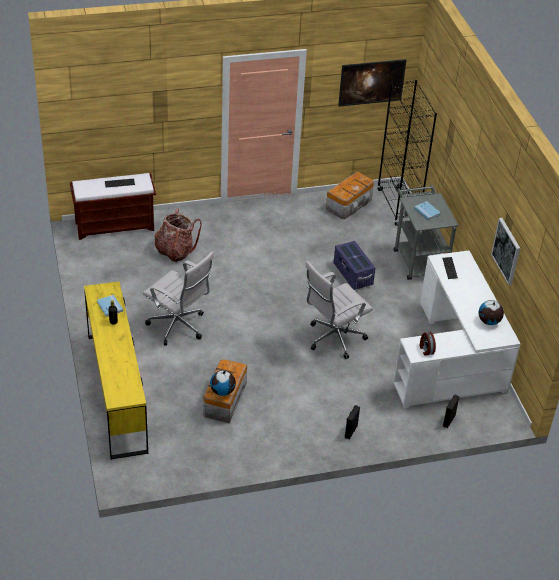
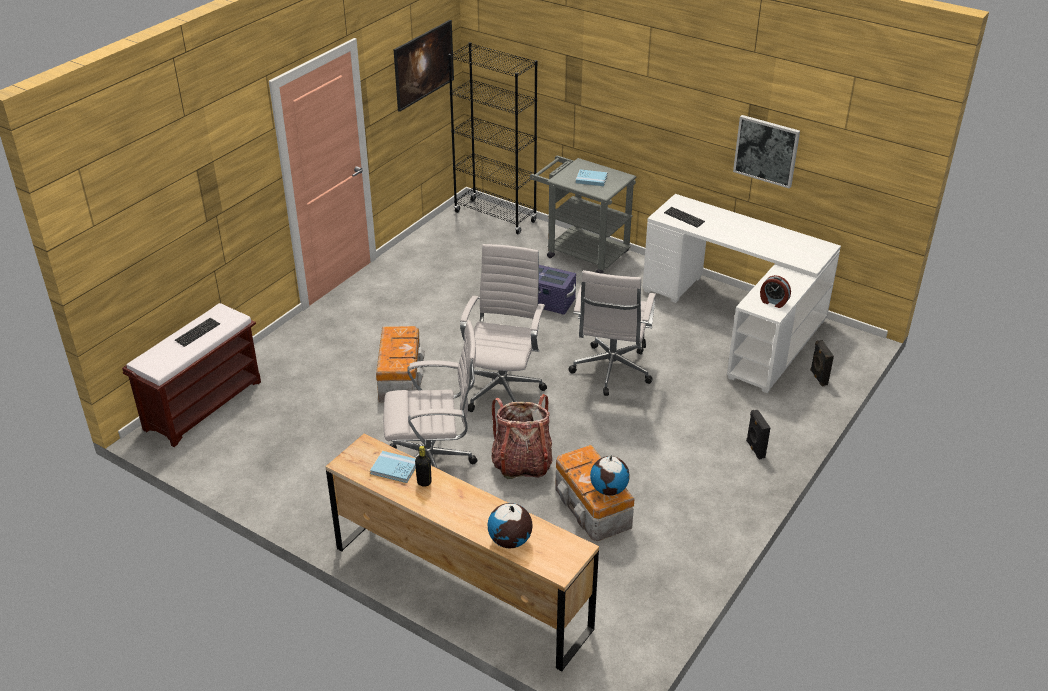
camera: 40 degrees left, 5 degrees down
(117, 392) = (461, 587): yellow dresser -> brown dresser
(175, 251) = (317, 388): backpack -> backpack (522, 463)
(264, 311) = (503, 389): none -> white office chair
(350, 204) = (445, 239): storage box -> storage box (400, 377)
(489, 321) = (788, 243): globe -> globe (510, 541)

